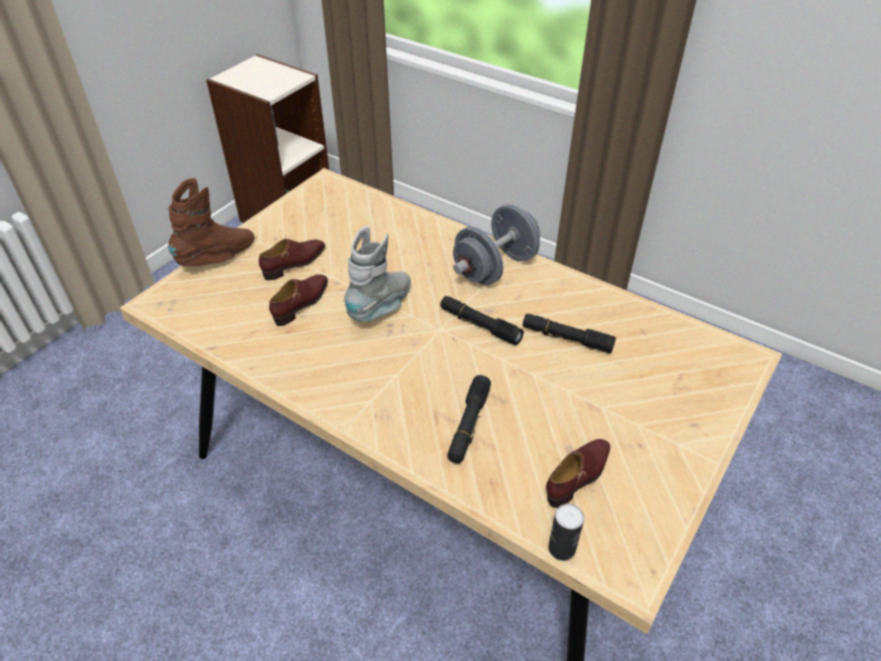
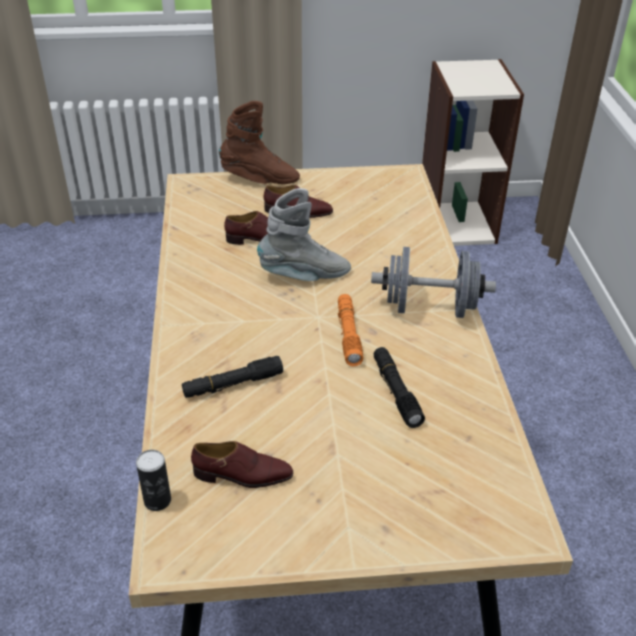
camera: 50 degrees right, 5 degrees down
(480, 325) = (348, 335): black flashlight -> orange flashlight

